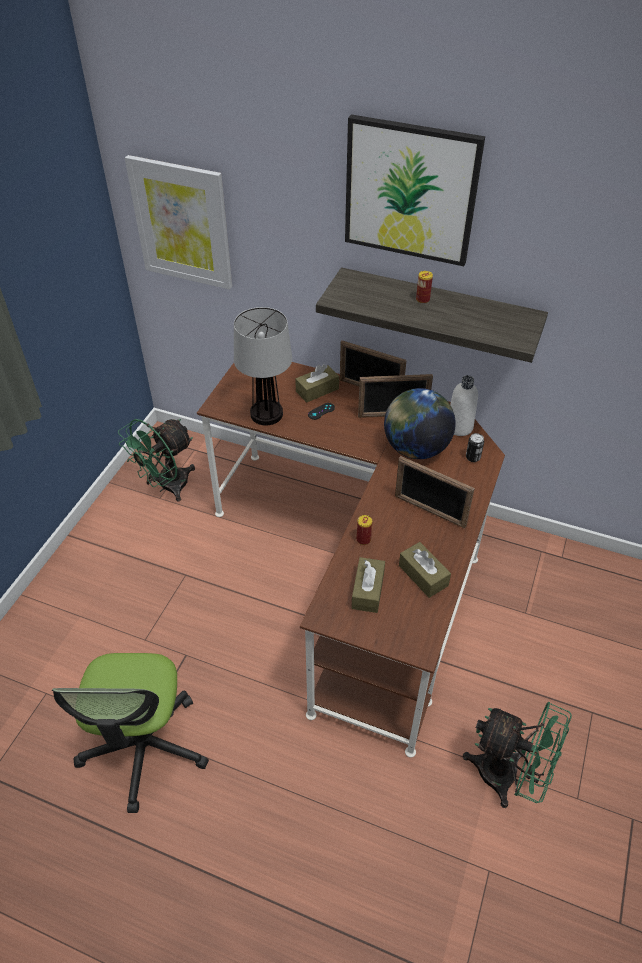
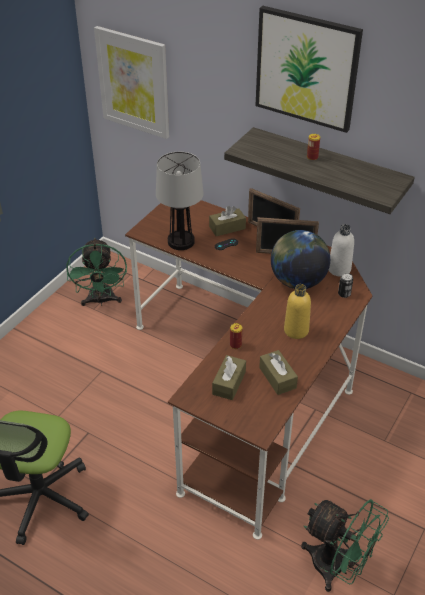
camera: 10 degrees right, 5 degrees down
(167, 487) = (101, 301): green fan -> green fan turned 60 degrees counterclockwise
(429, 511) = (296, 330): picture frame -> yellow bottle

